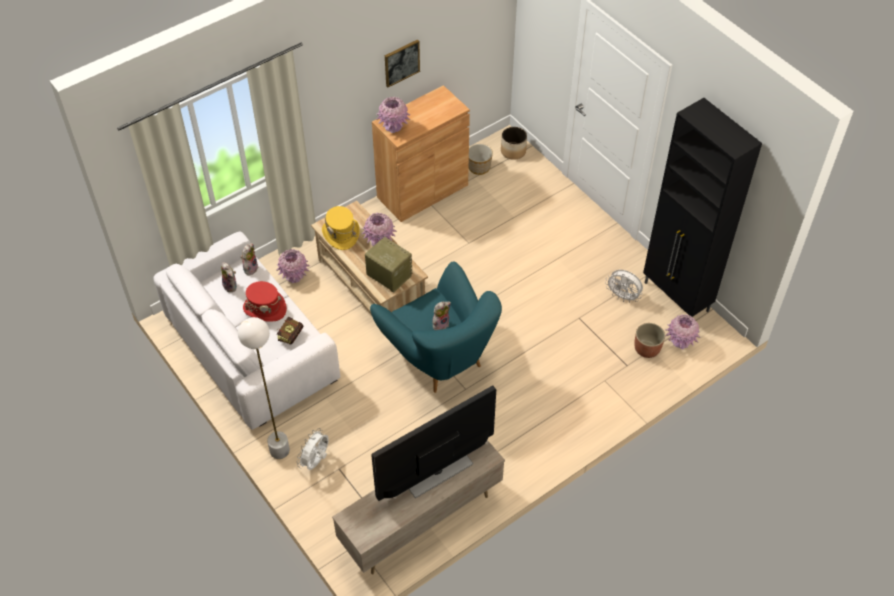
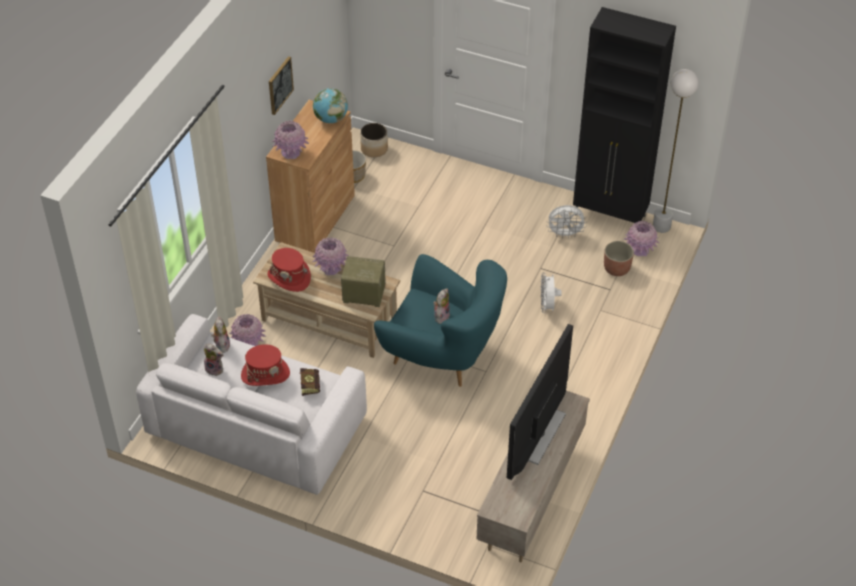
camera: 30 degrees left, 5 degrees down
(279, 450) = (355, 501): white floor lamp -> white floor lamp (661, 226)
(316, 461) = (397, 494): white fan -> white fan (547, 307)
(341, 234) = (289, 277): yellow hat -> red hat
(448, 110) = (330, 119): none -> globe

